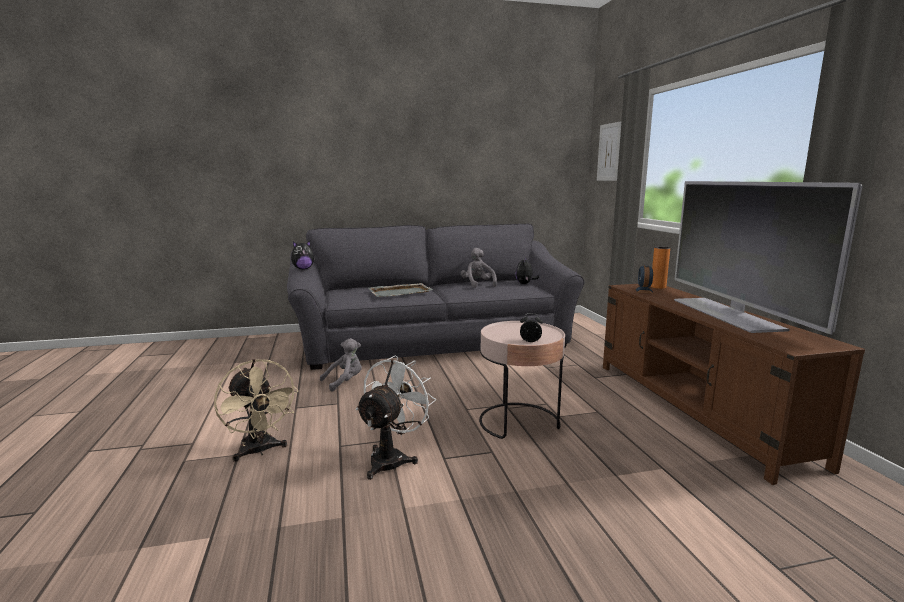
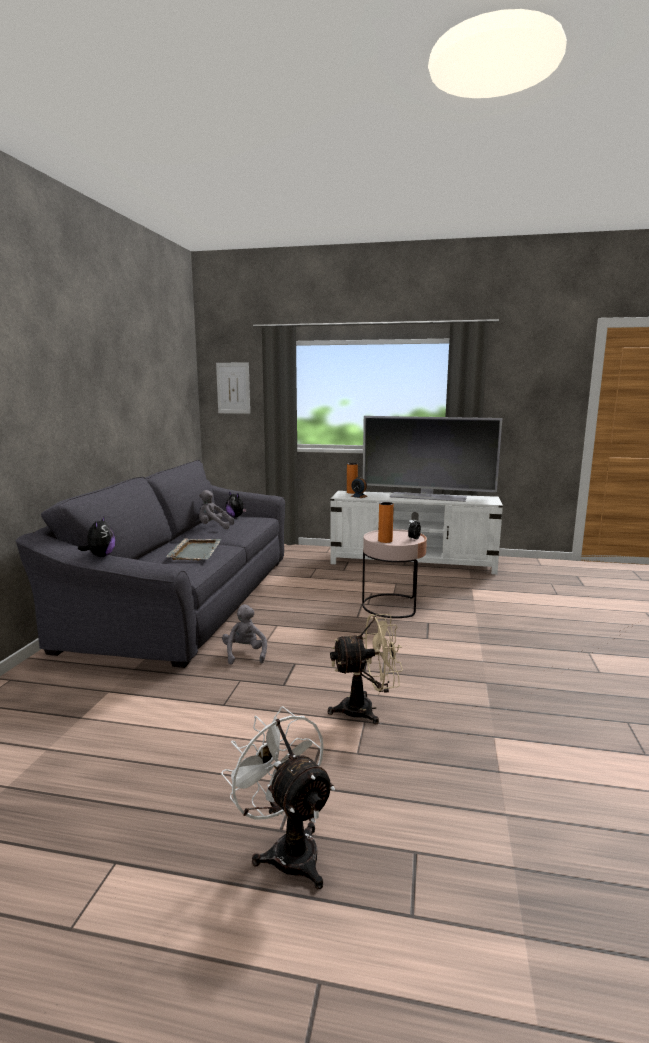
camera: 65 degrees left, 0 degrees up
(392, 458) = (416, 655): white fan -> white fan (287, 849)
(502, 331) = (385, 541): none -> orange vase
(695, 409) = (413, 562): brown tv stand -> white tv stand

